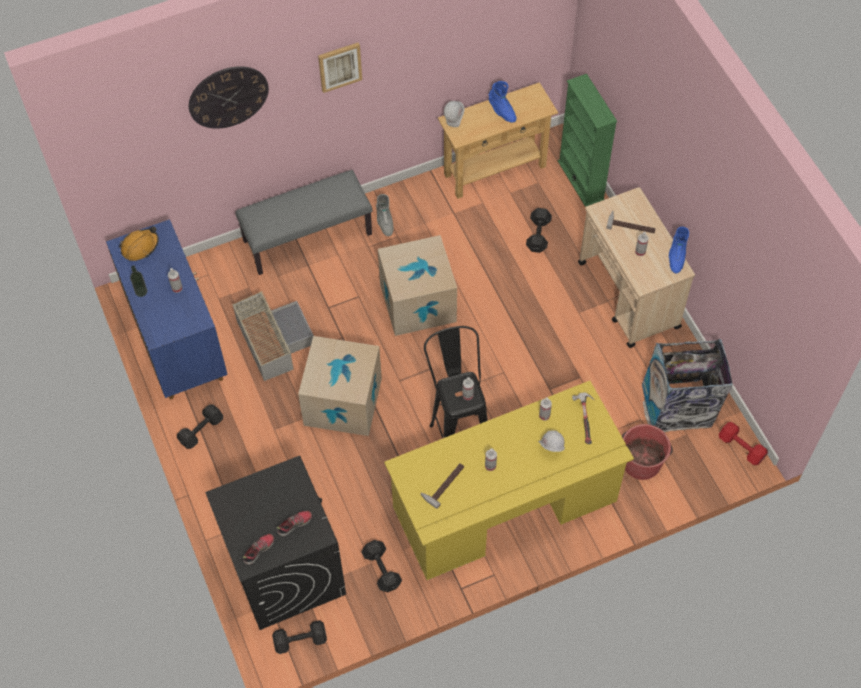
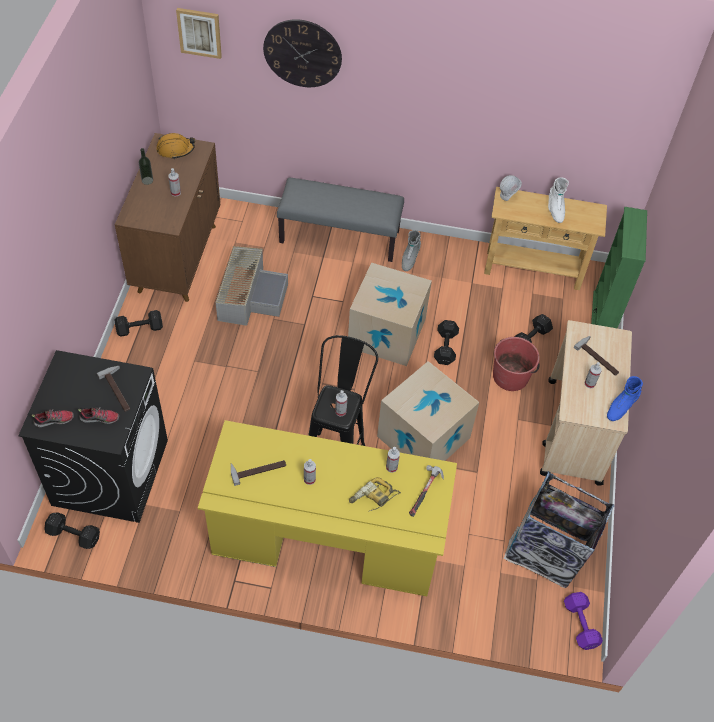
camera: 30 degrees right, 5 degrees down
(178, 344) = (177, 257): blue cabinet -> brown cabinet
(289, 491) = (119, 390): none -> hammer
(339, 66) = (414, 78): picture -> picture (199, 32)
(343, 402) = (264, 372): cardboard box -> cardboard box (423, 437)
(382, 571) = (183, 523): black dumbbell -> black dumbbell (445, 348)
(502, 111) = (555, 210): blue boot -> white boot
(550, 449) = (373, 498): white hard hat -> power drill
(641, 462) = (476, 577): red bucket -> red bucket (511, 376)
(741, 449) = (580, 626): red dumbbell -> purple dumbbell

